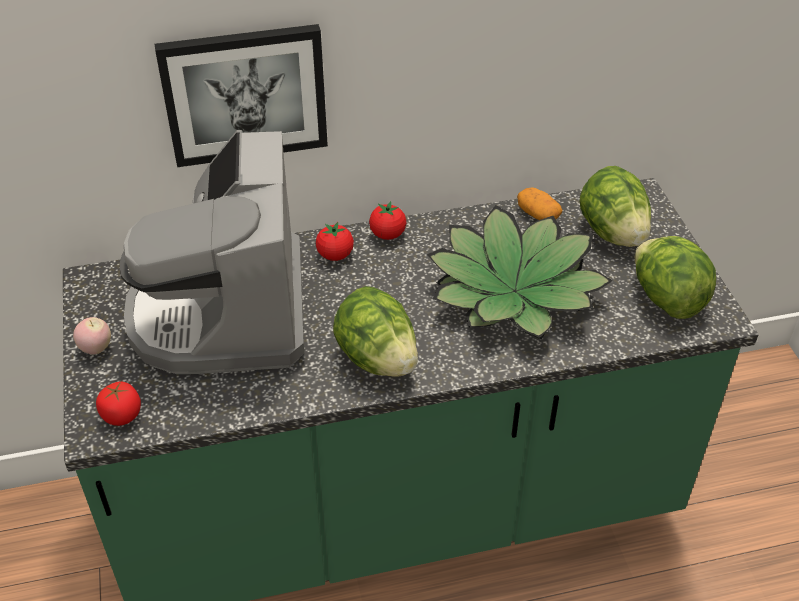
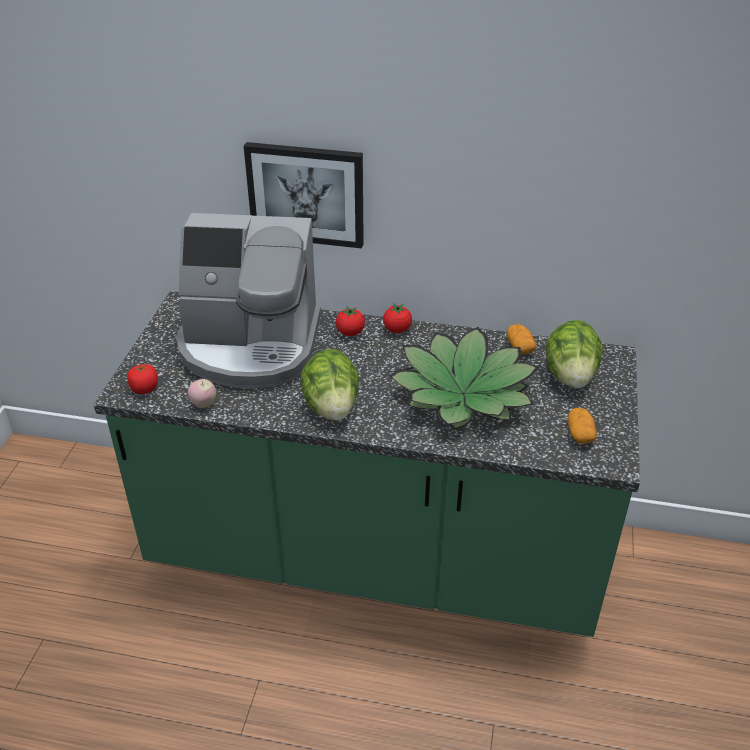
camera: 25 degrees right, 5 degrees down
(96, 349) = (156, 344): apple -> apple (203, 404)
(223, 312) = (250, 346): coffee machine -> coffee machine turned 105 degrees counterclockwise
(666, 298) = (580, 434): lettuce -> potato

